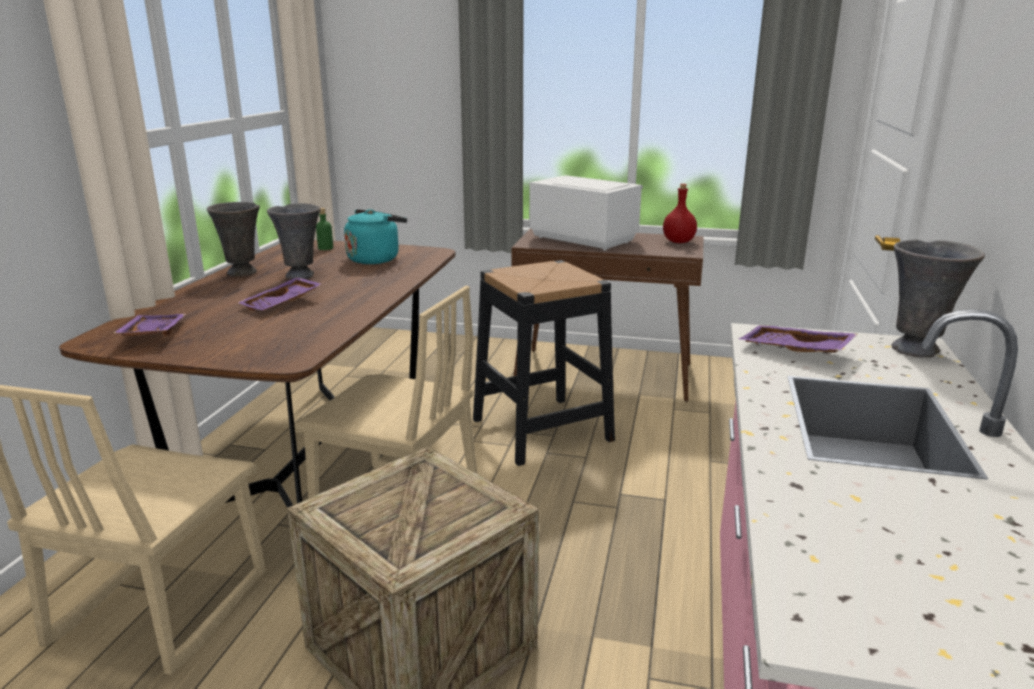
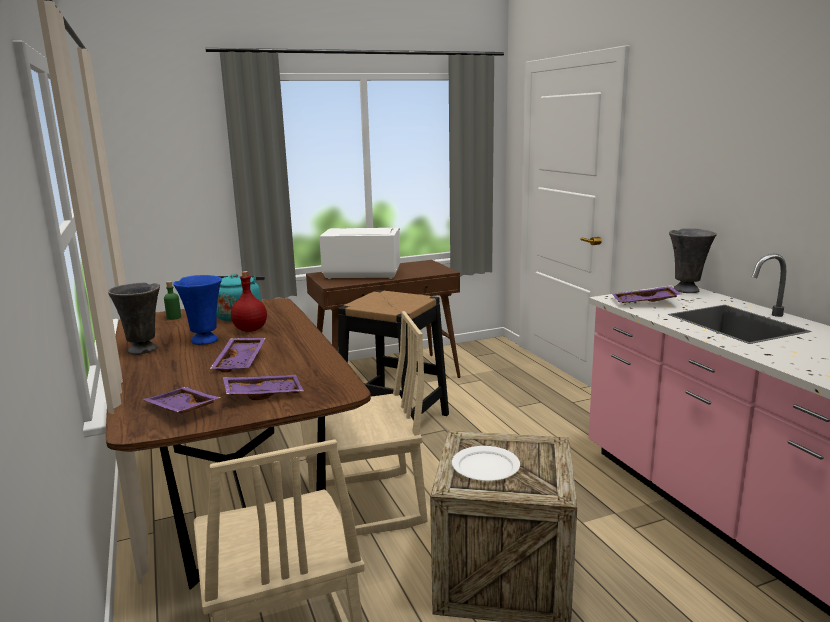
camera: 35 degrees left, 5 degrees down
(231, 340) = (263, 394): none -> purple tray
(301, 275) = (205, 340): grey vase -> blue vase
(389, 501) = (485, 466): none -> white plate
(678, 242) = (425, 265): red bottle -> red bottle (250, 330)

